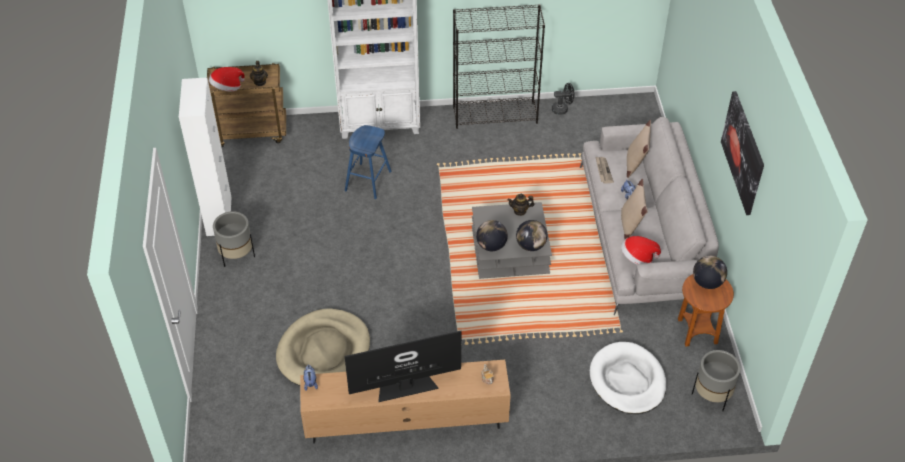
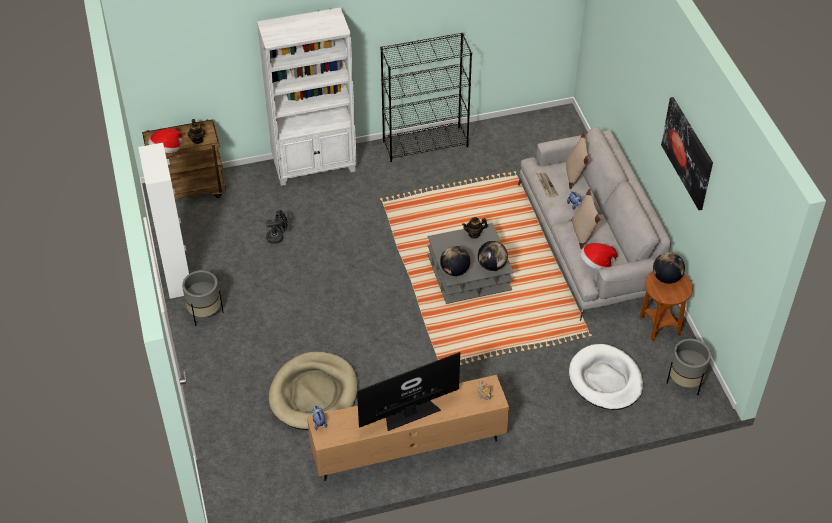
camera: 10 degrees left, 0 degrees up
(368, 181) = (316, 224): blue stool -> none
(562, 109) = (489, 130): black fan -> black fan (278, 237)

